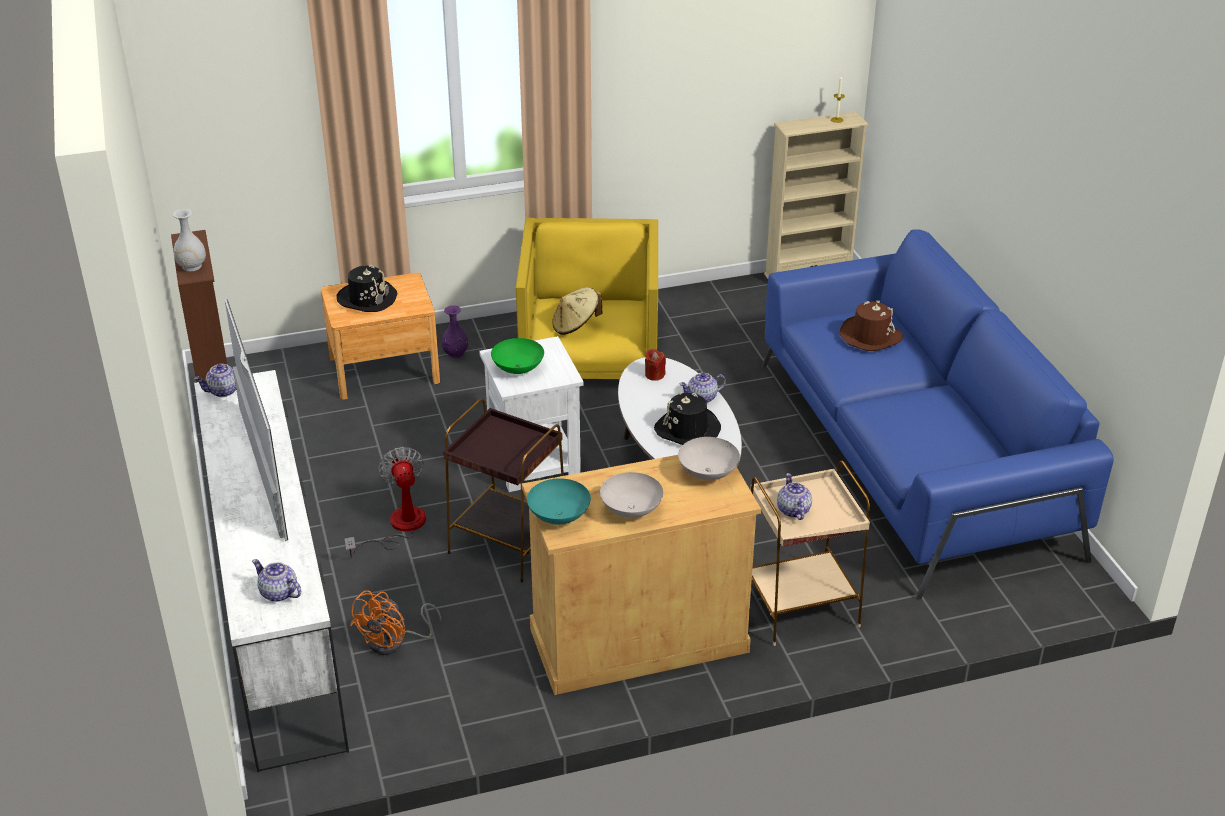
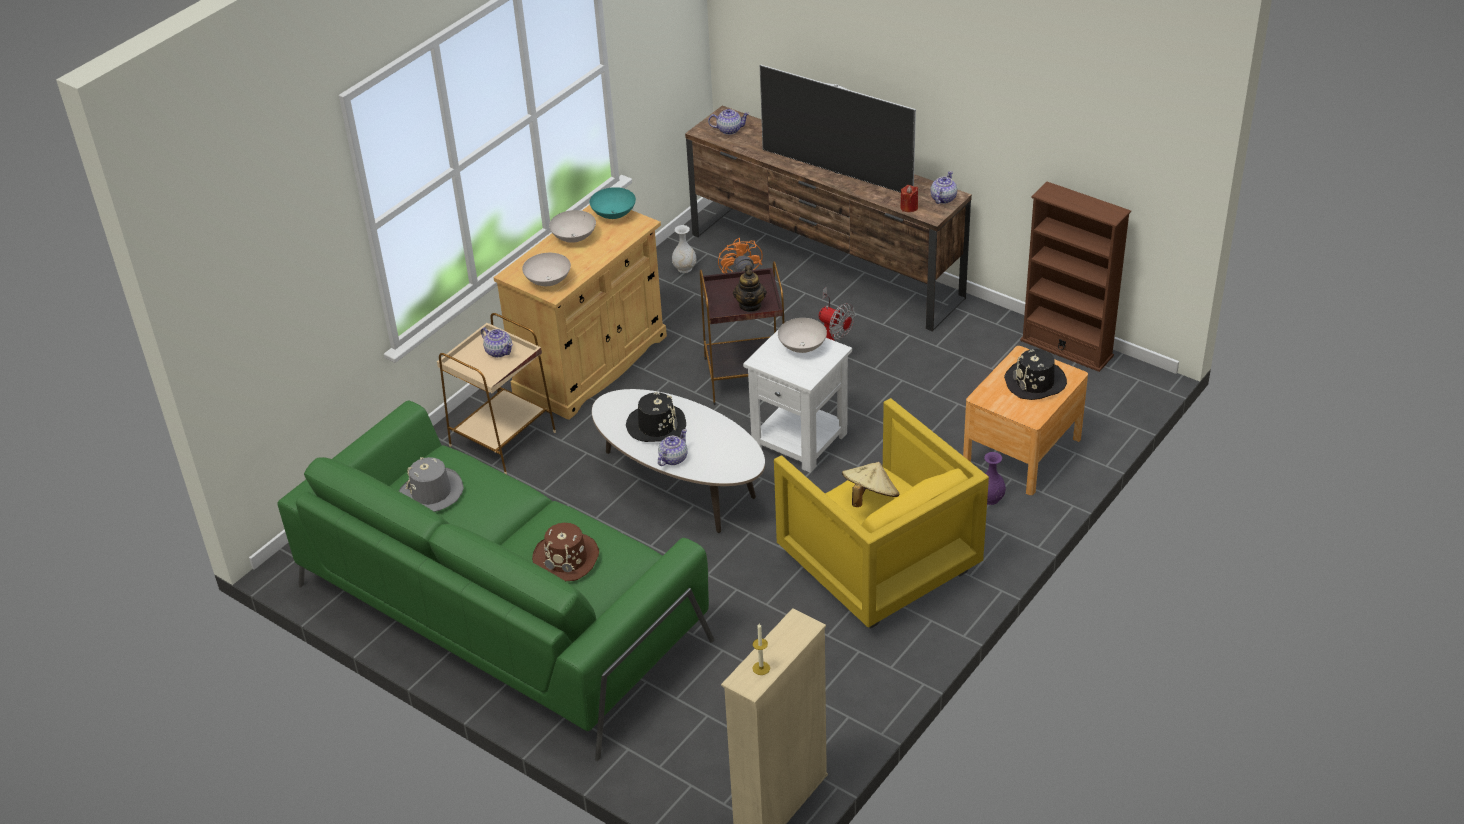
camera: 145 degrees right, 5 degrees up
(191, 266) = (1064, 195): white vase -> white vase (685, 268)
(278, 617) = (826, 266): white tv stand -> brown tv stand
(507, 434) = (750, 305): none -> teapot
(519, 369) = (801, 347): green bowl -> white bowl
(654, 375) = (732, 459): red candle -> red candle (909, 207)
(912, 456) = (502, 612): blue sofa -> green sofa
(951, 431) = (431, 492): none -> grey hat

